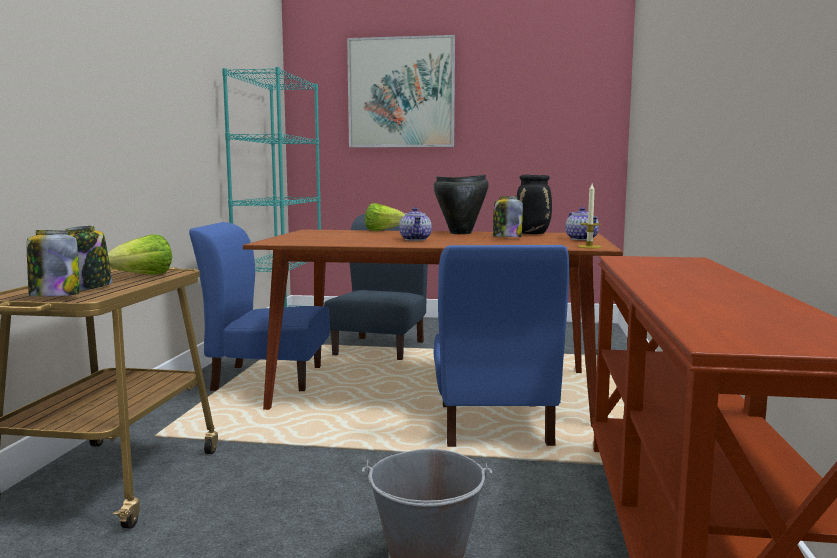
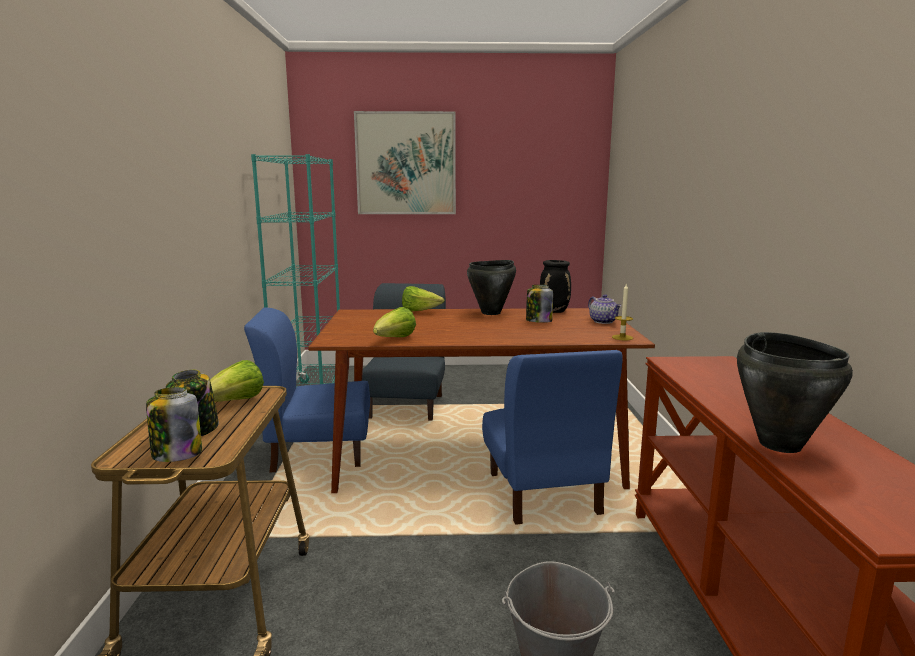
camera: 10 degrees left, 5 degrees up
(335, 243) = (394, 339): none -> lettuce
(416, 239) = (462, 328): teapot -> none
(676, 298) = (780, 444): none -> black cooking pot

